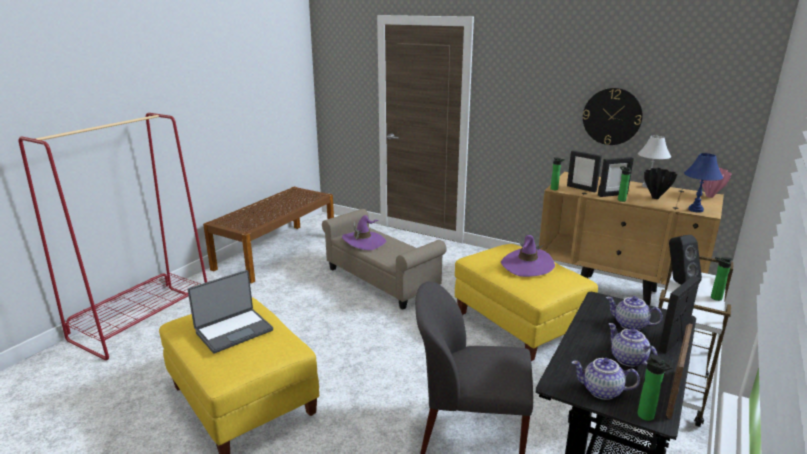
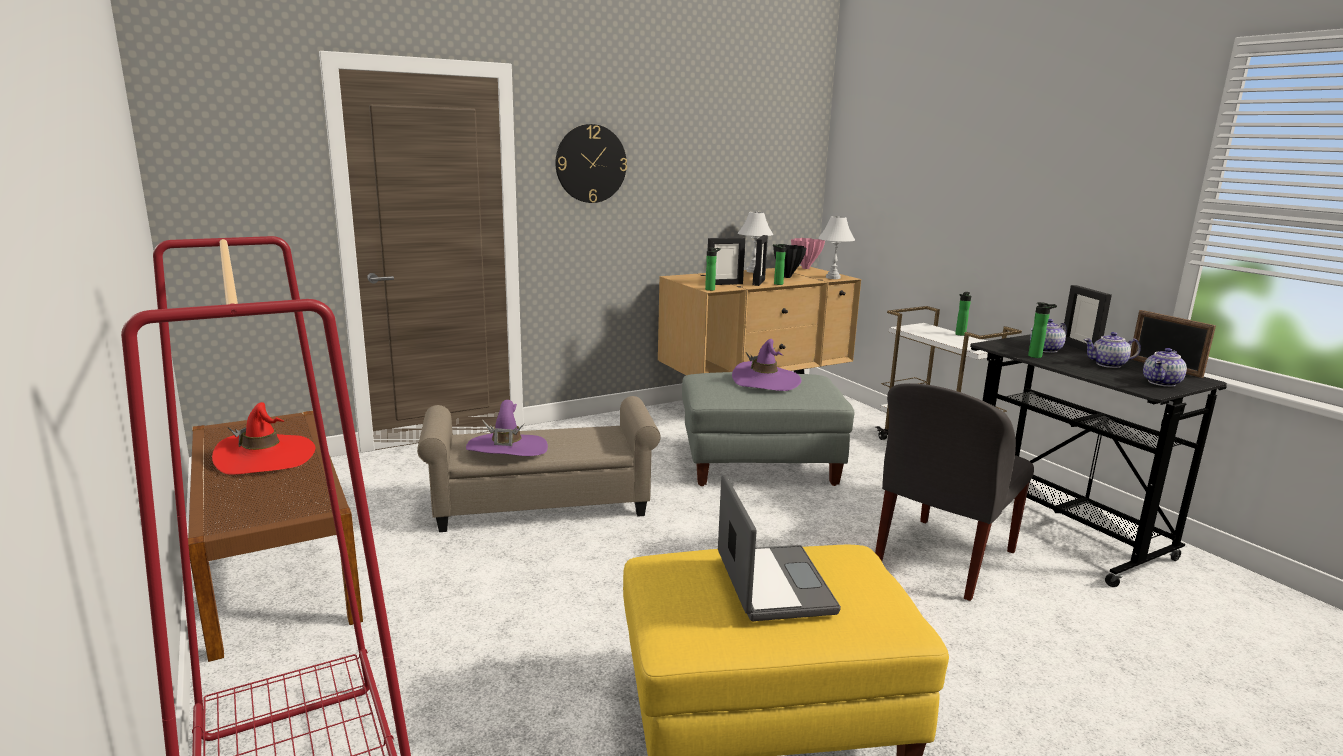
camera: 60 degrees left, 5 degrees down
(278, 205) = (265, 457): none -> red hat
(519, 324) = (759, 465): yellow ottoman -> grey ottoman
(612, 116) = (700, 196): wall clock -> wall clock (591, 163)
(647, 417) = (1201, 382): bottle -> bottle (1037, 356)
(678, 282) = (923, 334): black speaker -> none
(696, 210) = (833, 277): blue table lamp -> white table lamp

